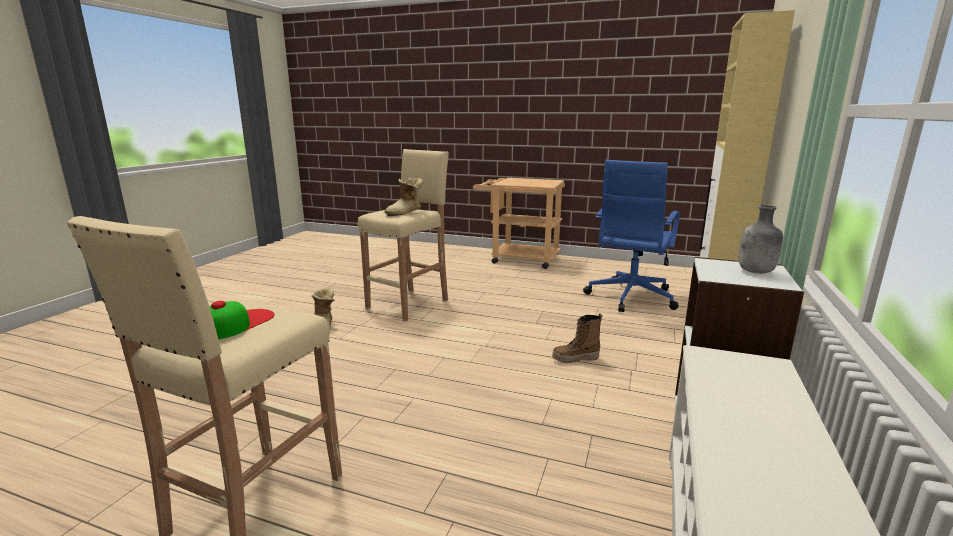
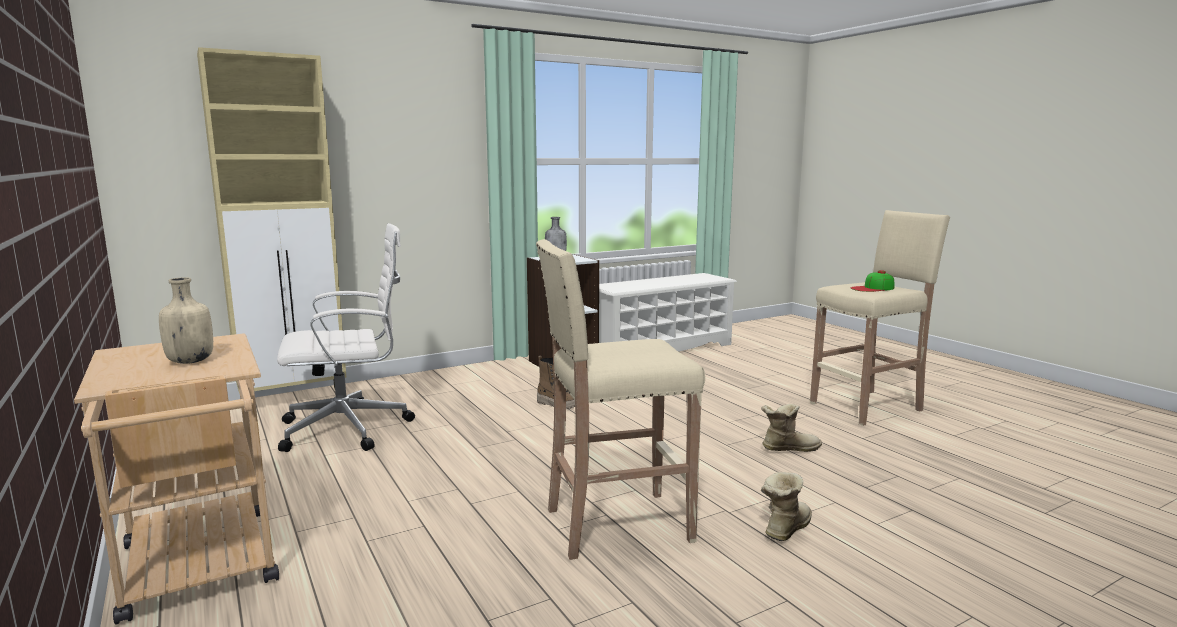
camera: 140 degrees left, 5 degrees down
(406, 213) = (624, 348): boot -> boot (788, 448)
(521, 182) = (190, 361): none -> beige bottle
(630, 298) = (349, 428): blue office chair -> white office chair

